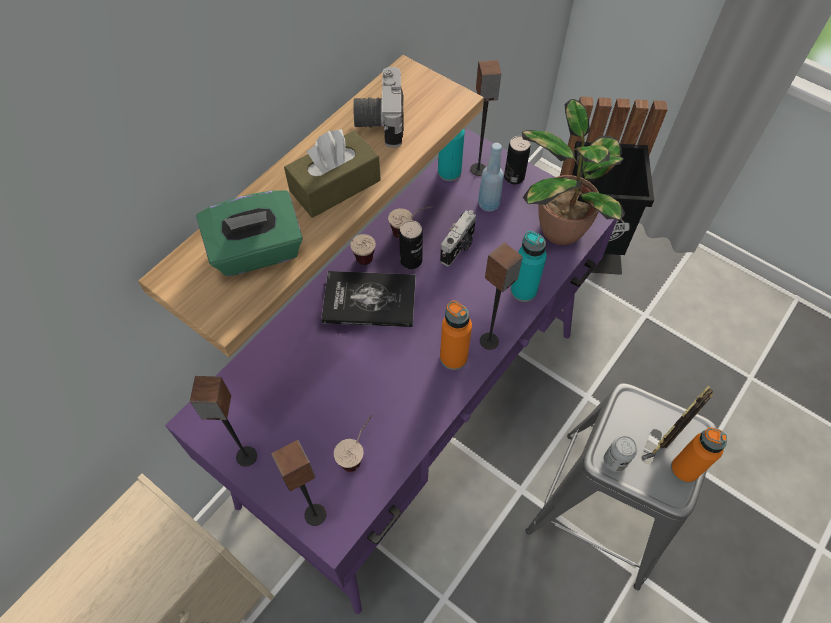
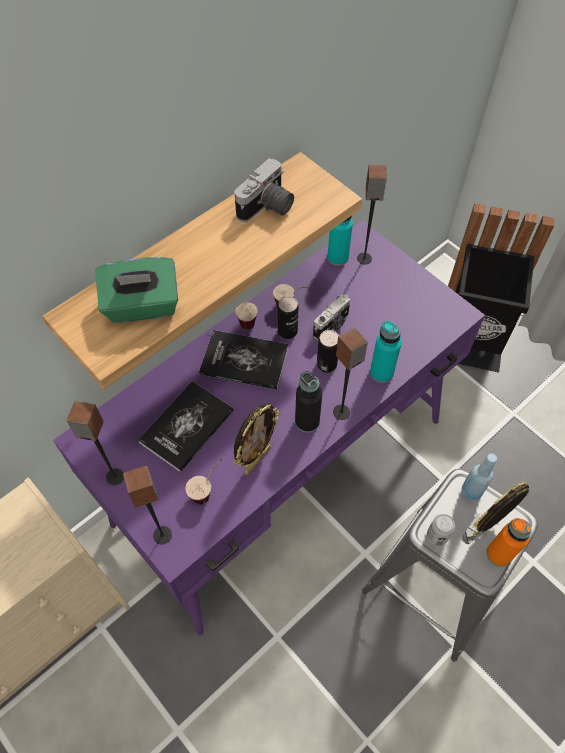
camera: 10 degrees right, 0 degrees up
(319, 384) = (187, 426): none -> book
(335, 186) = (218, 259): brown tissue box -> none
(379, 121) = (267, 208): camera -> camera turned 150 degrees counterclockwise
(406, 409) = (257, 460): none -> picture frame
(453, 357) = (307, 421): orange bottle -> black bottle
(488, 204) = (366, 291): blue bottle -> blue bottle (471, 491)
(514, 177) = (395, 270): can -> can (326, 364)
(560, 226) = (427, 320): potted plant -> none

